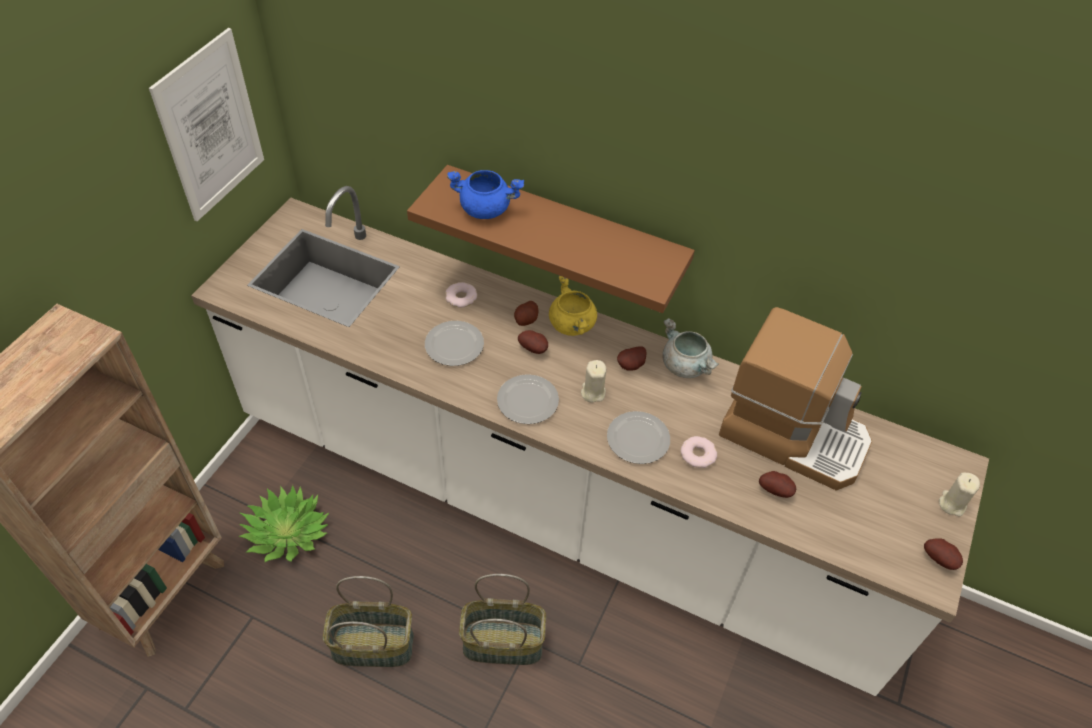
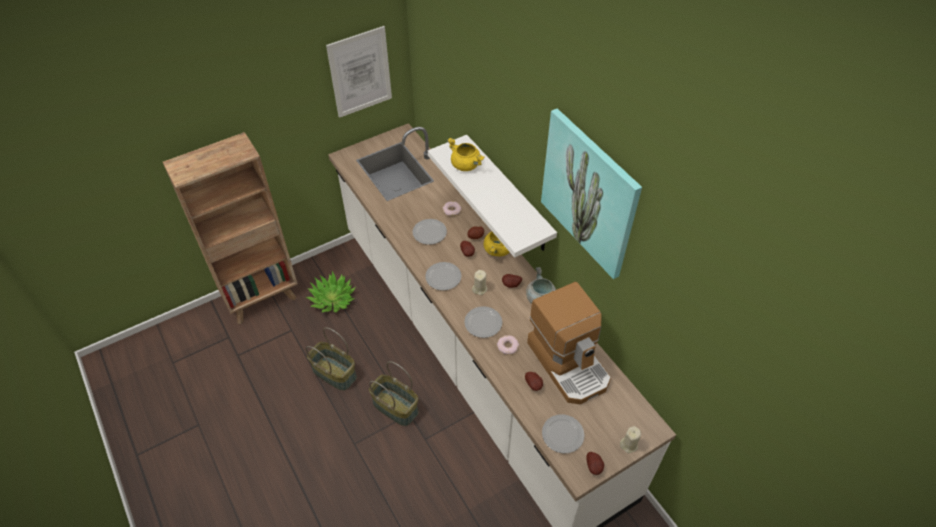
camera: 35 degrees right, 0 degrees up
(486, 208) = (466, 165): blue cooking pot -> yellow cooking pot
(564, 231) = (508, 195): brown shelf -> white shelf
(779, 156) = (588, 194): none -> picture
(867, 537) = (563, 434): none -> plate

